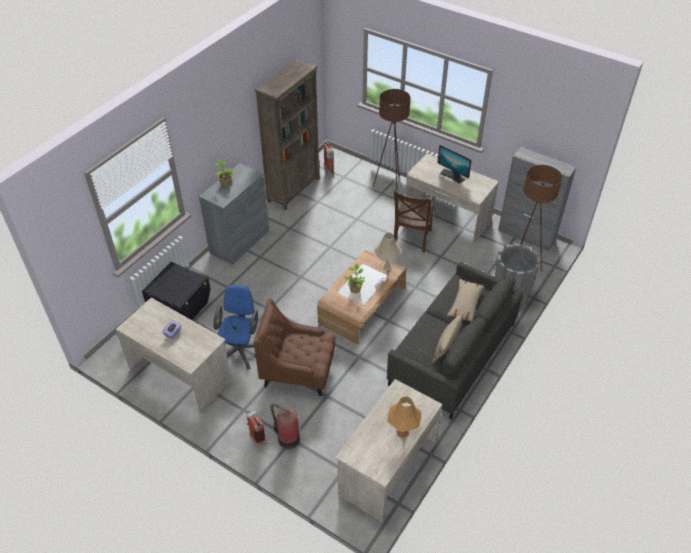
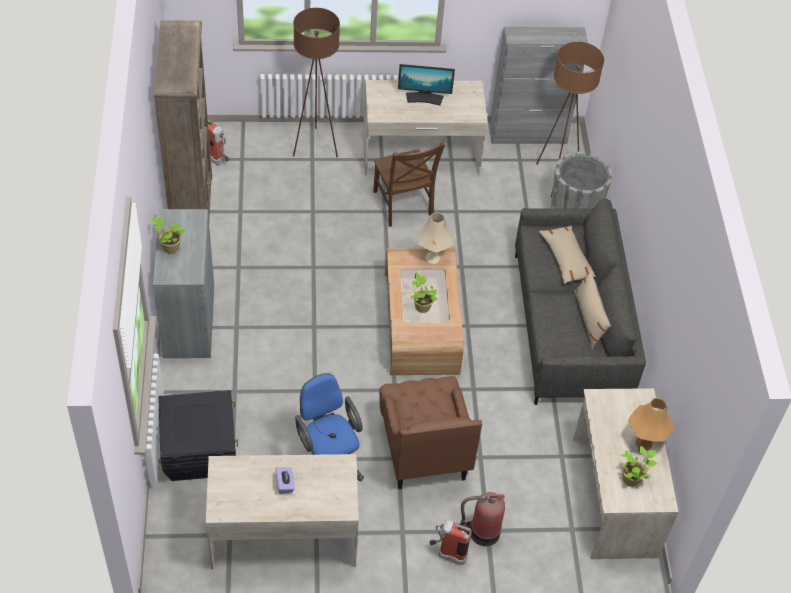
camera: 40 degrees left, 5 degrees up
(298, 372) = (423, 448): brown armchair -> brown armchair turned 75 degrees counterclockwise
(374, 448) = (632, 478): none -> potted plant

